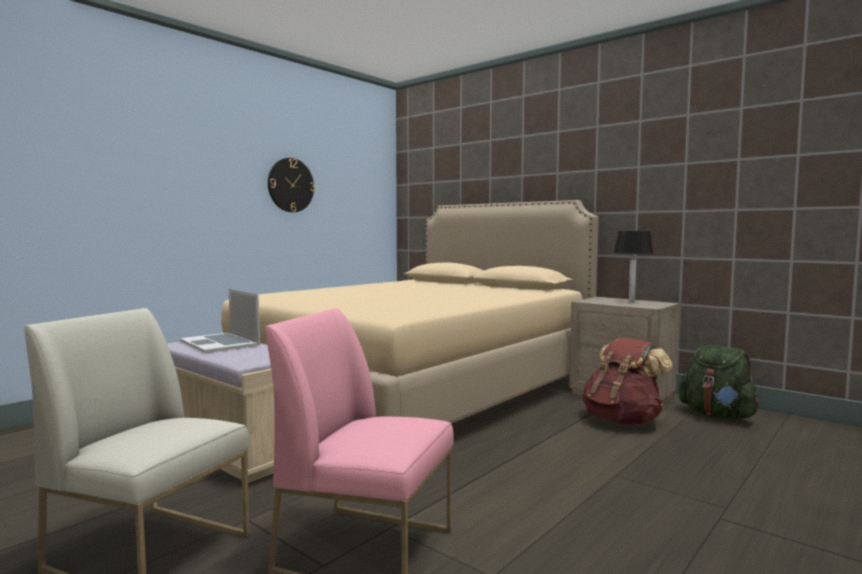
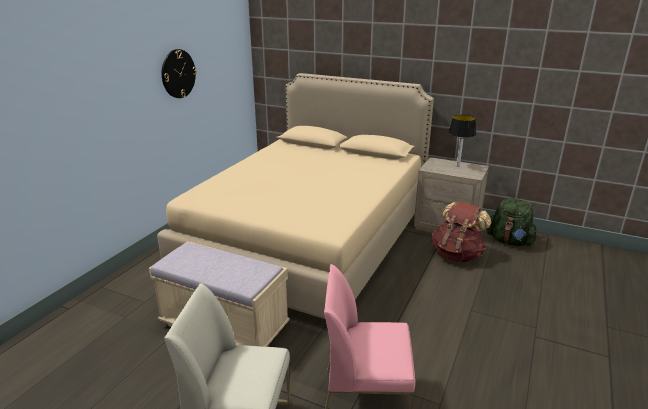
camera: 15 degrees left, 20 degrees up
(220, 343) = (202, 259): laptop -> none

